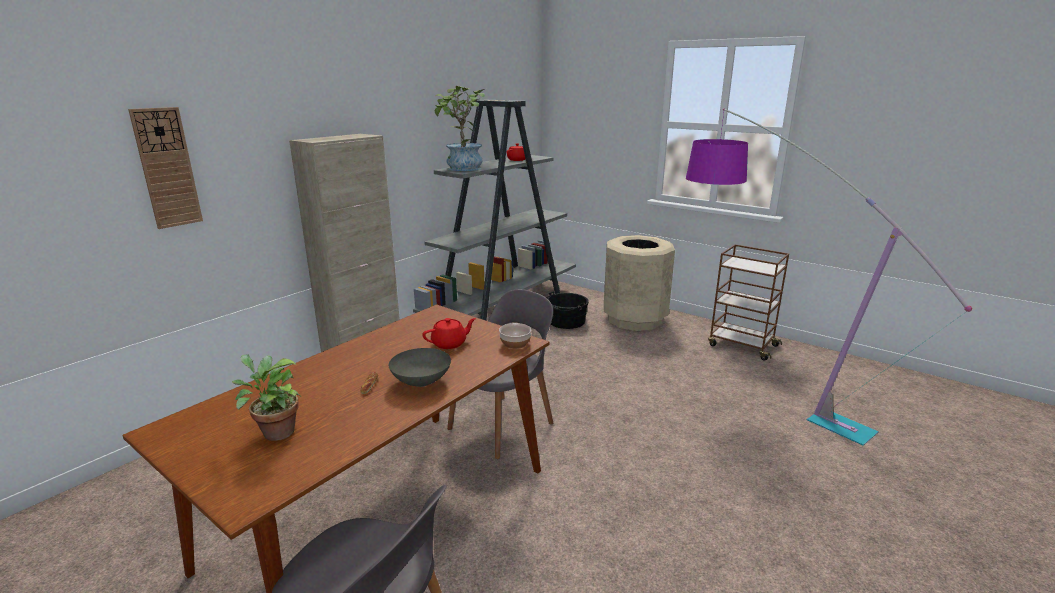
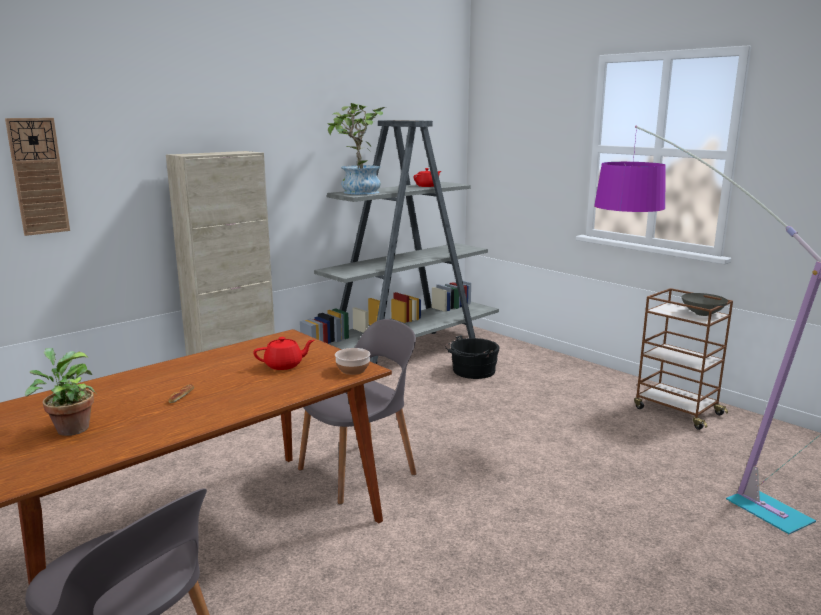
camera: 10 degrees right, 5 degrees down
(421, 382) = (234, 397): grey bowl -> grey bowl (702, 314)
(635, 319) = (555, 374): beige trash can -> none

